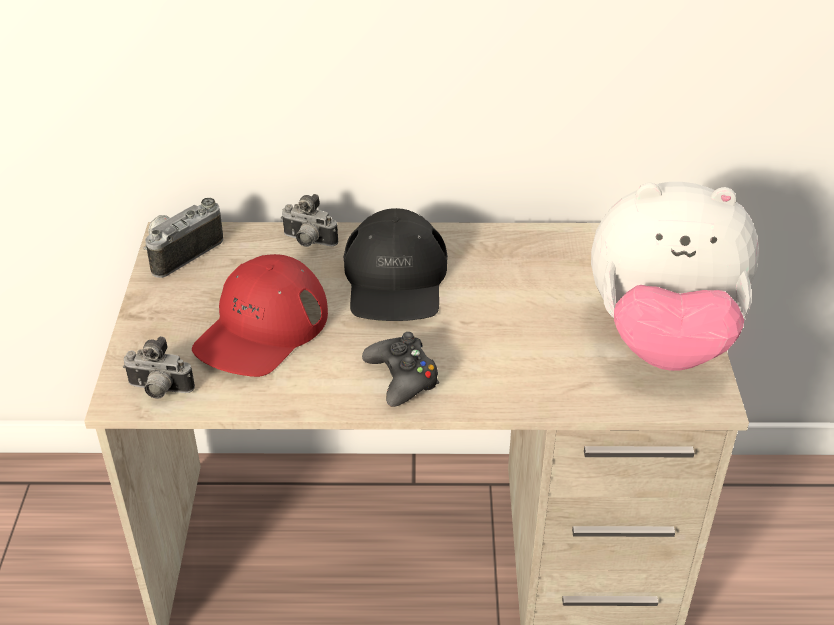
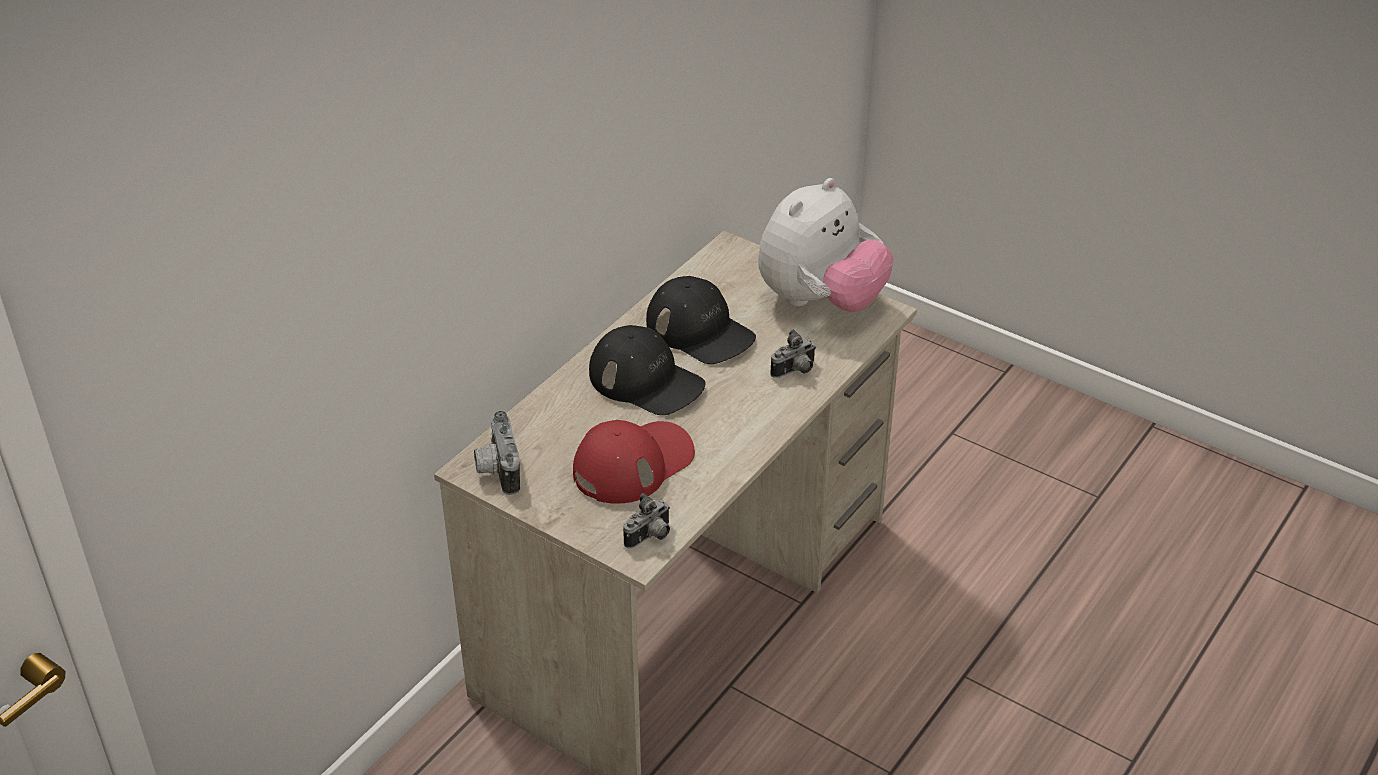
camera: 55 degrees left, 0 degrees up
(262, 328) = (633, 463): red cap -> red cap turned 105 degrees counterclockwise
(308, 242) = (557, 402): camera -> camera (795, 371)
(402, 377) = (748, 422): black game controller -> none
(510, 279) = (700, 331): none -> black cap

